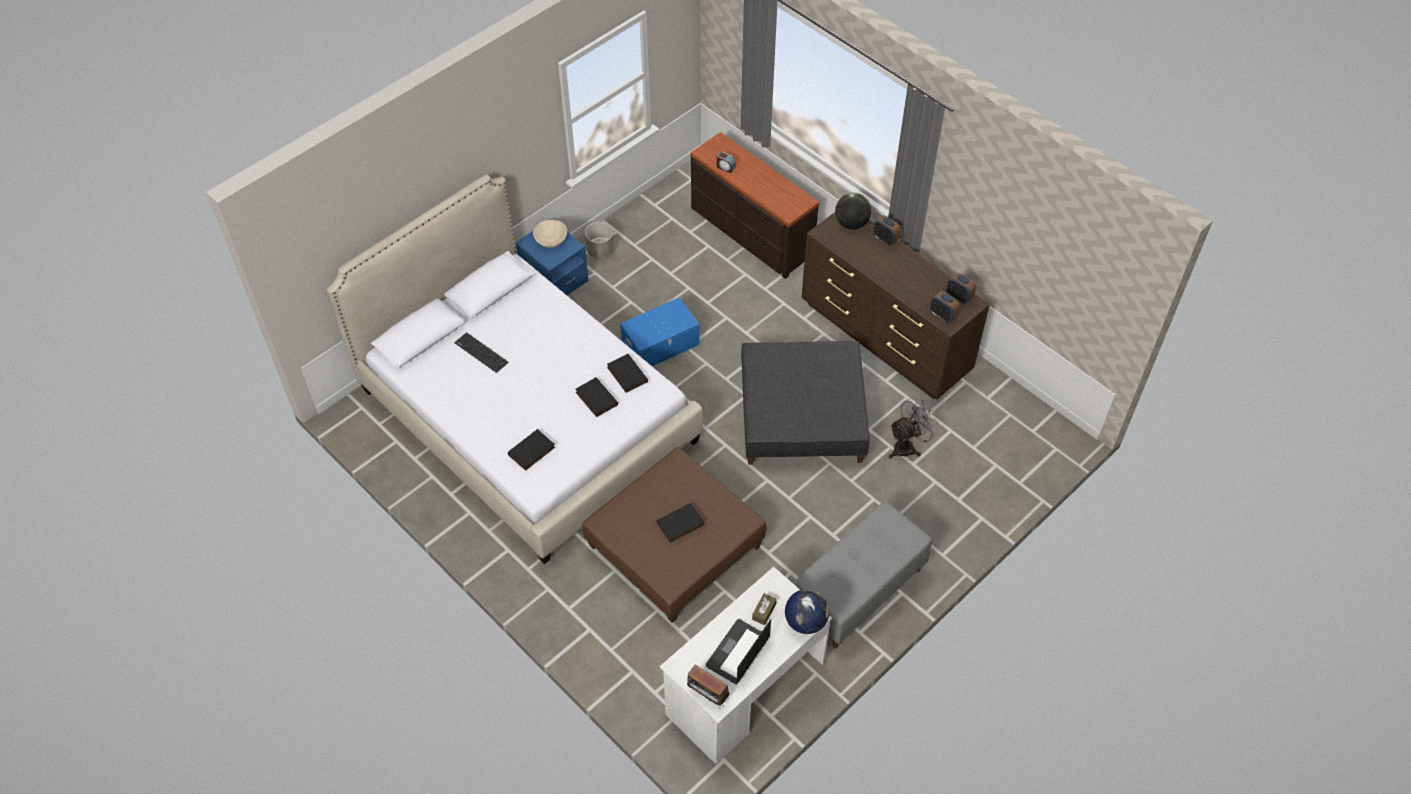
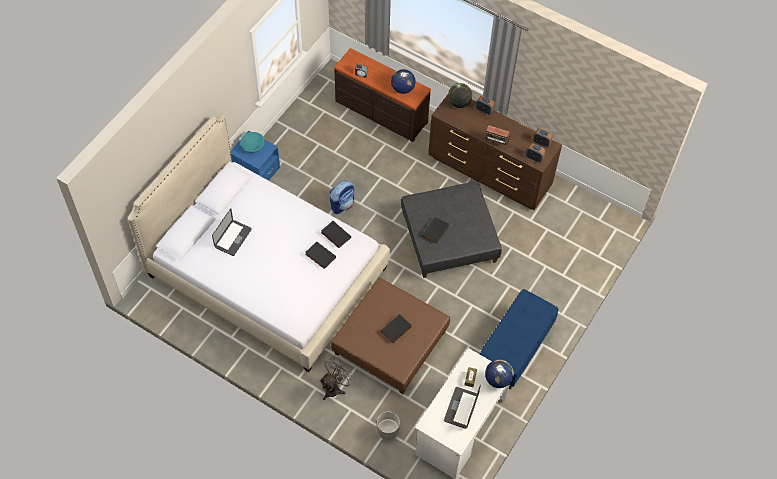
camera: 15 degrees left, 5 degrees up
(481, 353) = (233, 238): keyboard -> laptop
(532, 452) = (289, 301): black book -> black book (436, 231)
(551, 239) = (253, 145): beige bowl -> turquoise bowl
(600, 250) = (281, 143): grey planter -> grey planter (387, 430)
(661, 344) = (342, 204): blue storage box -> backpack
(707, 695) = (450, 439): radio -> radio (496, 143)
(778, 195) = (402, 89): none -> globe
(858, 591) = (515, 349): grey bench -> blue bench
(907, 446) = (522, 245): grey fan -> grey fan (335, 388)

